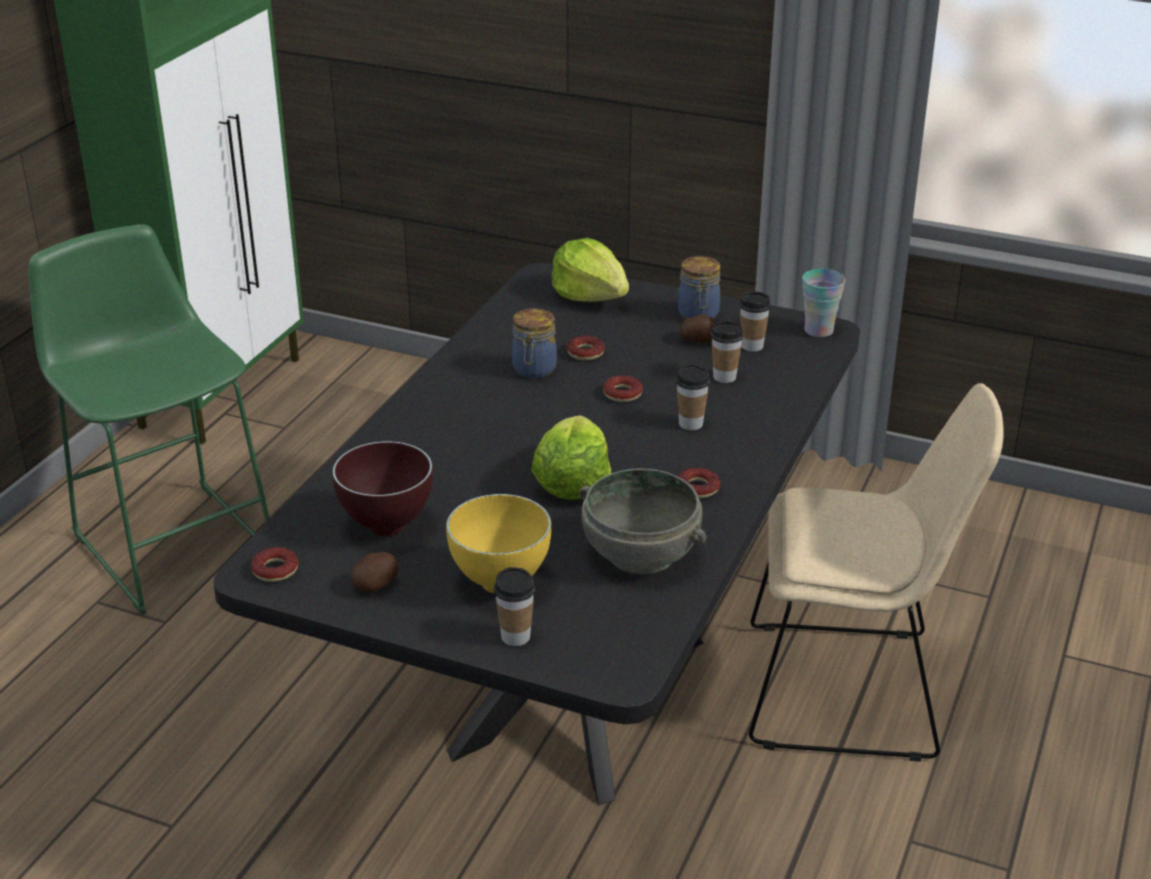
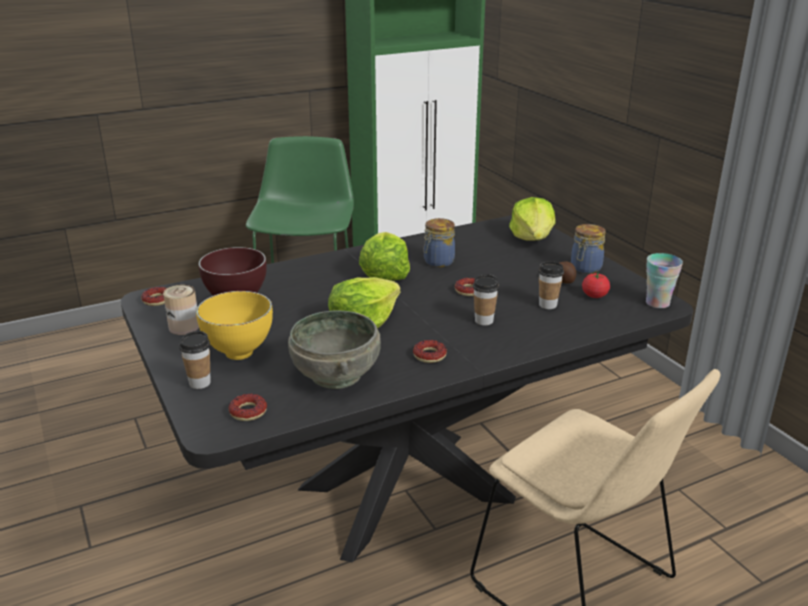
camera: 40 degrees right, 5 degrees down
(376, 586) = (184, 327): potato -> can
(497, 411) = (384, 273): none -> lettuce
(585, 353) = (482, 264): donut -> donut (248, 412)
(752, 346) = (594, 295): cup -> tomato

